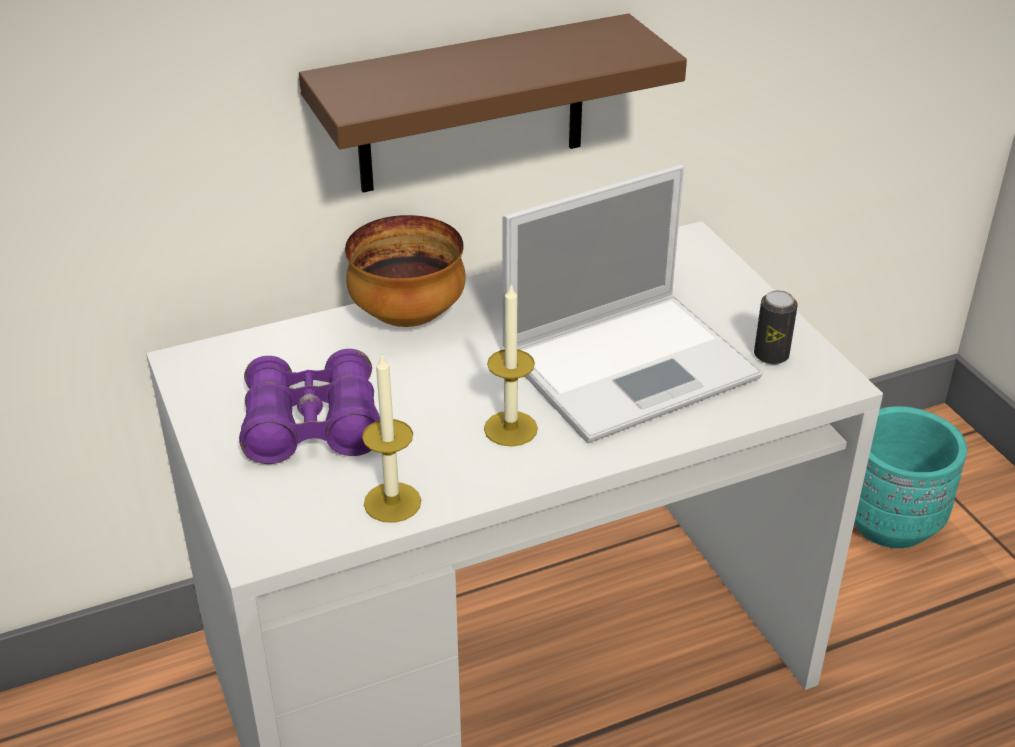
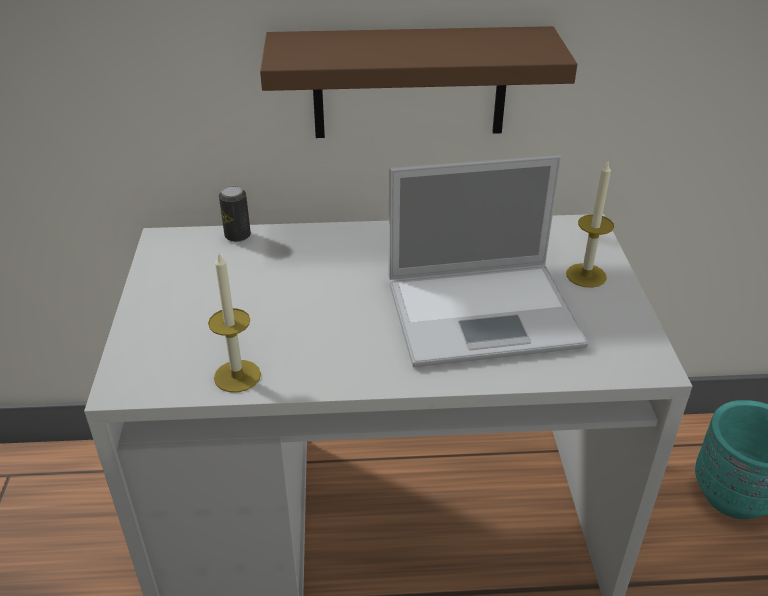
camera: 20 degrees right, 0 degrees up
(312, 426) = (217, 304): purple binoculars -> none
(406, 316) = (334, 240): bowl -> none
(510, 428) = (360, 341): candle -> candle (586, 275)
(771, 355) = (606, 331): can -> can (237, 236)

